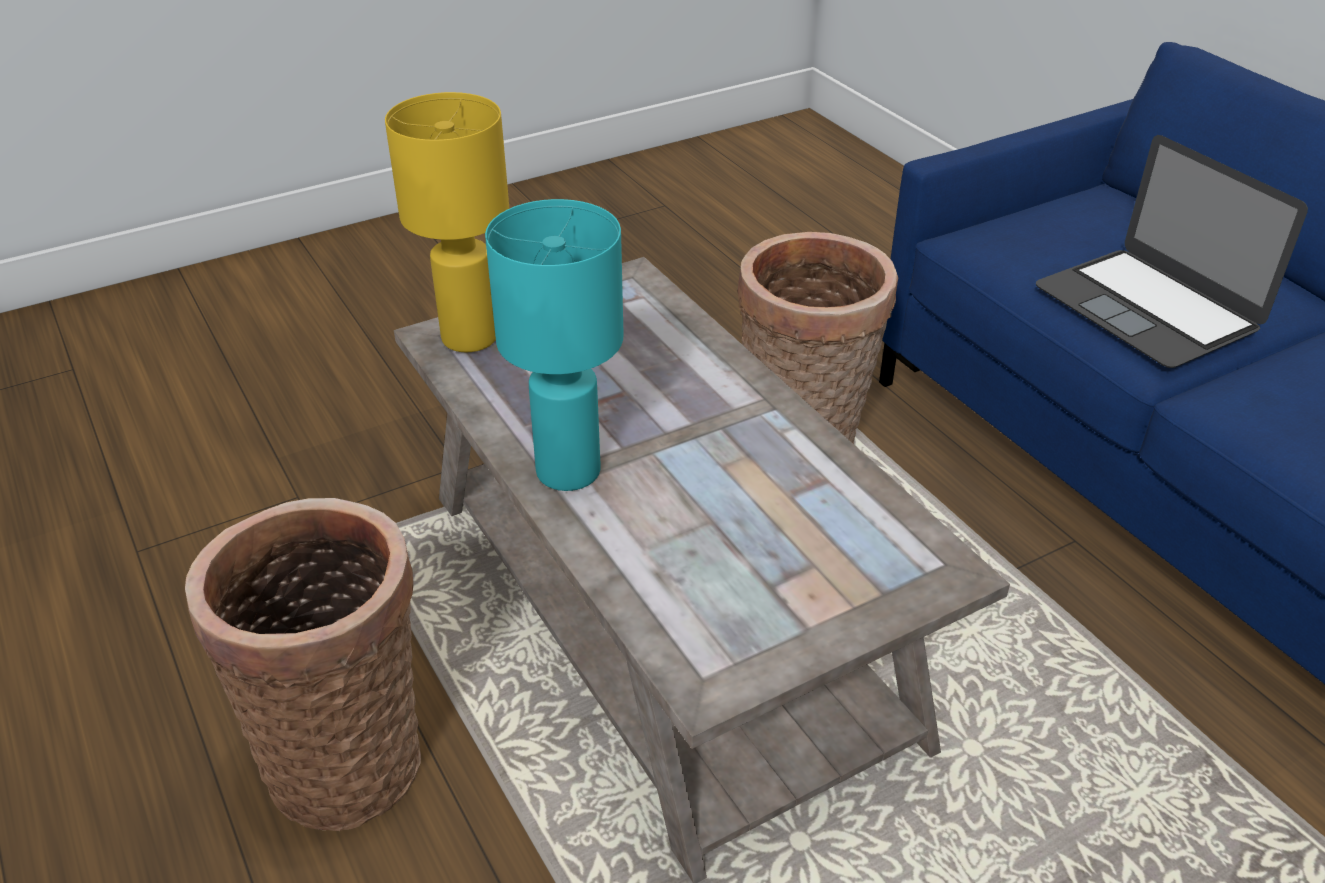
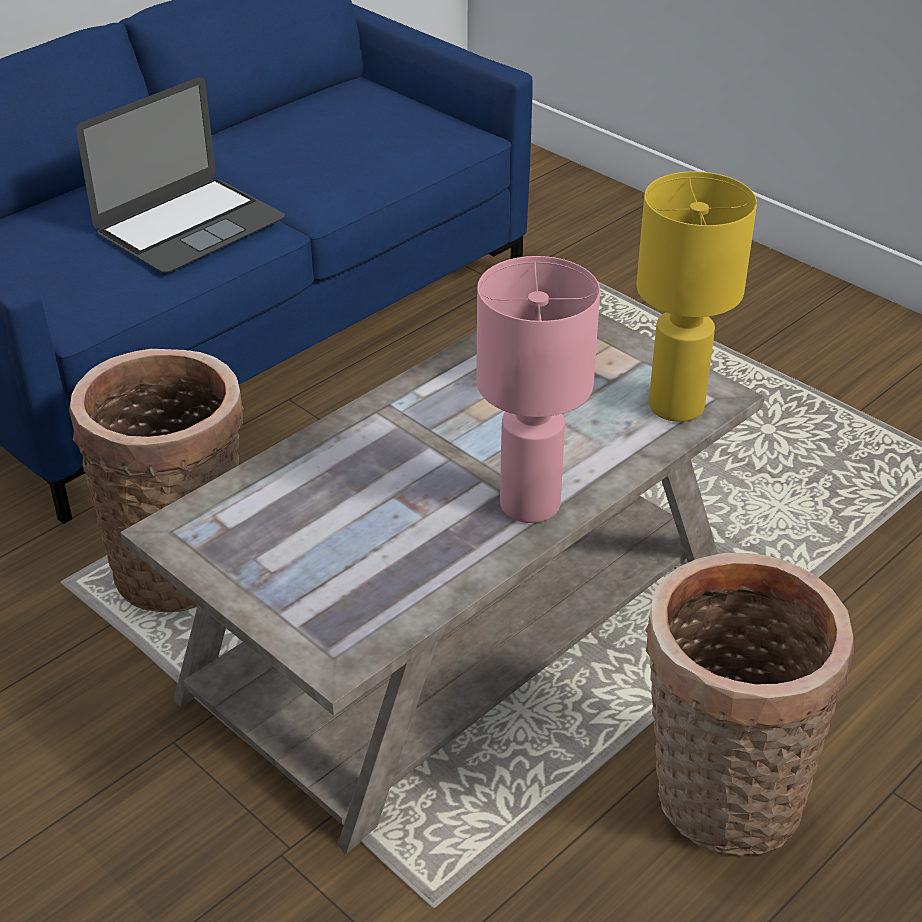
camera: 105 degrees left, 0 degrees up
(471, 337) = (332, 628): yellow table lamp -> yellow table lamp (675, 406)
(570, 471) = (528, 504): turquoise table lamp -> pink table lamp

